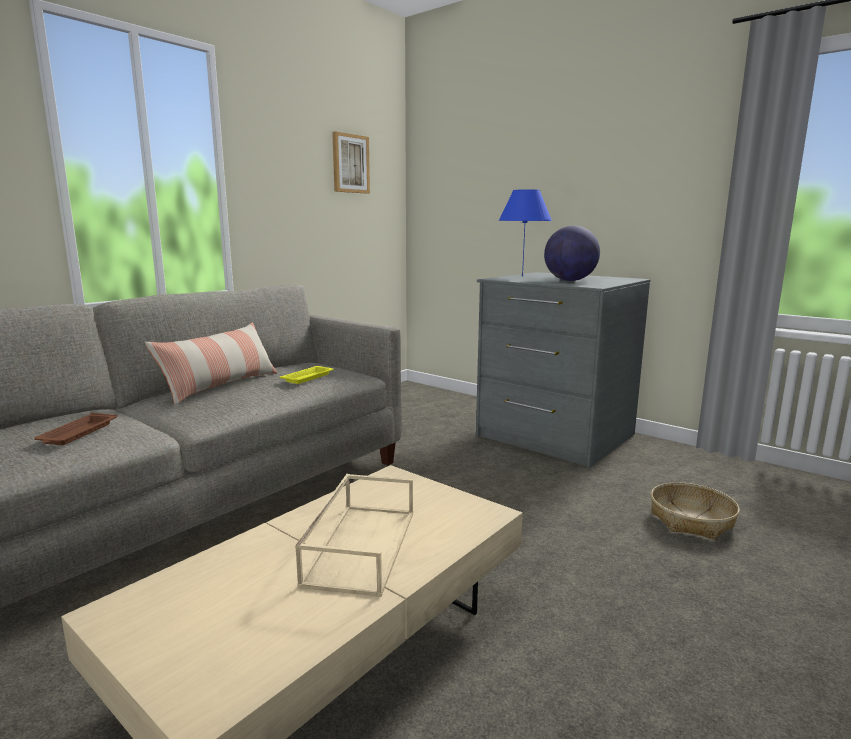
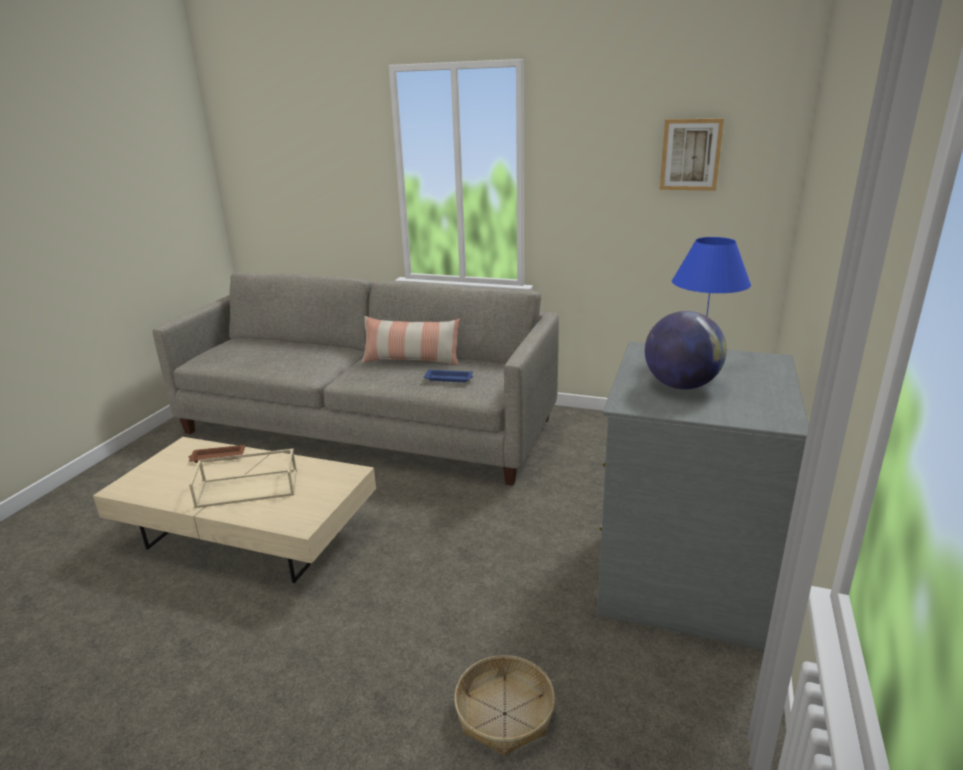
camera: 70 degrees right, 10 degrees up
(77, 434) = (298, 360): brown tray -> brown tray (217, 457)
(308, 377) = (449, 378): yellow tray -> blue tray

